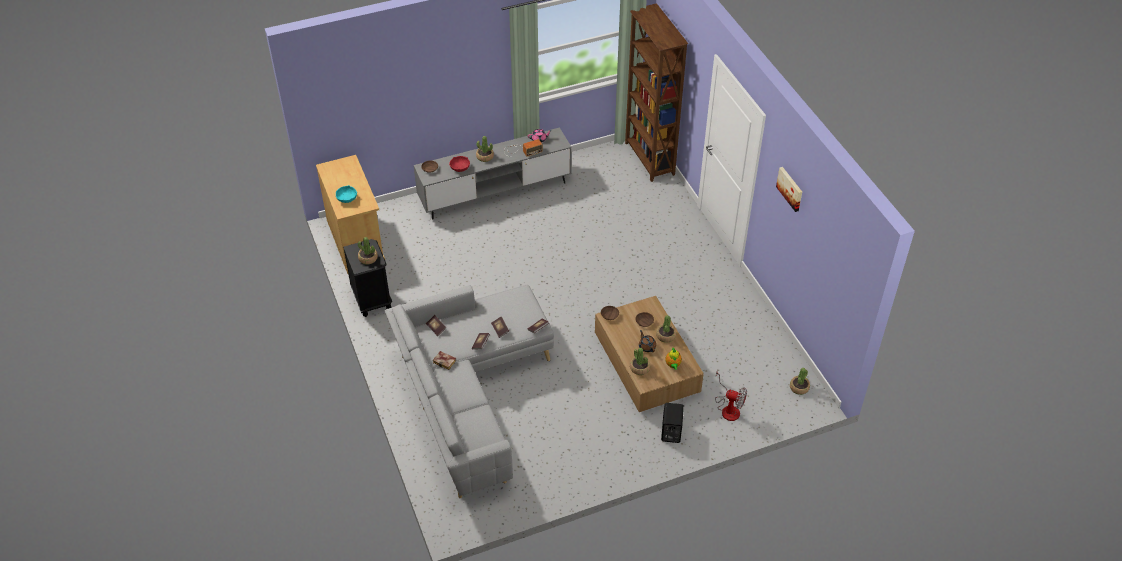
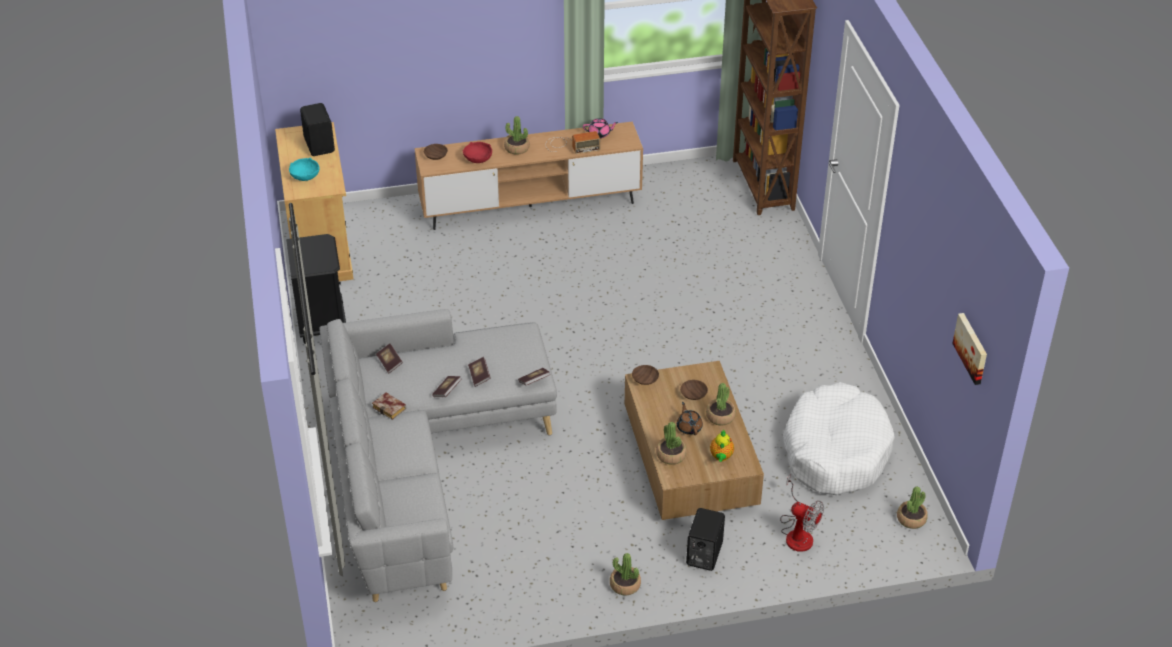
camera: 10 degrees right, 5 degrees down
(351, 173) = (320, 145): none -> black speaker
(368, 258) = (316, 258): potted plant -> potted plant (625, 585)
(495, 194) = (530, 206): grey tv stand -> brown tv stand
(740, 346) = (835, 451): none -> white dog bed
(790, 188) = (922, 214): picture -> picture (972, 348)

